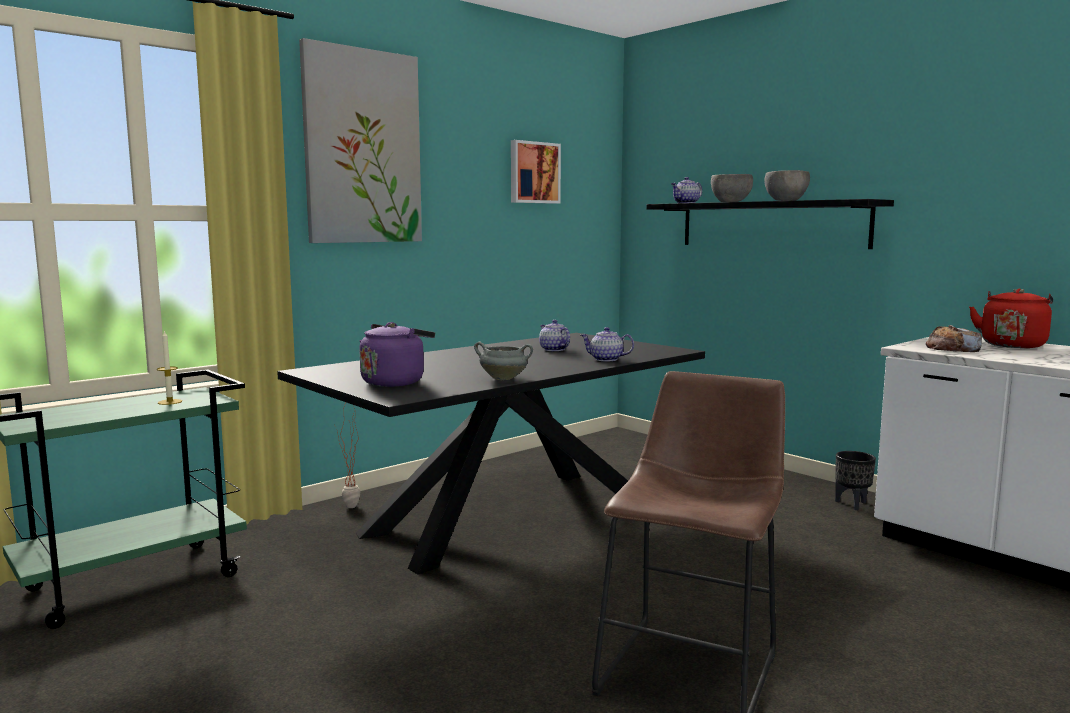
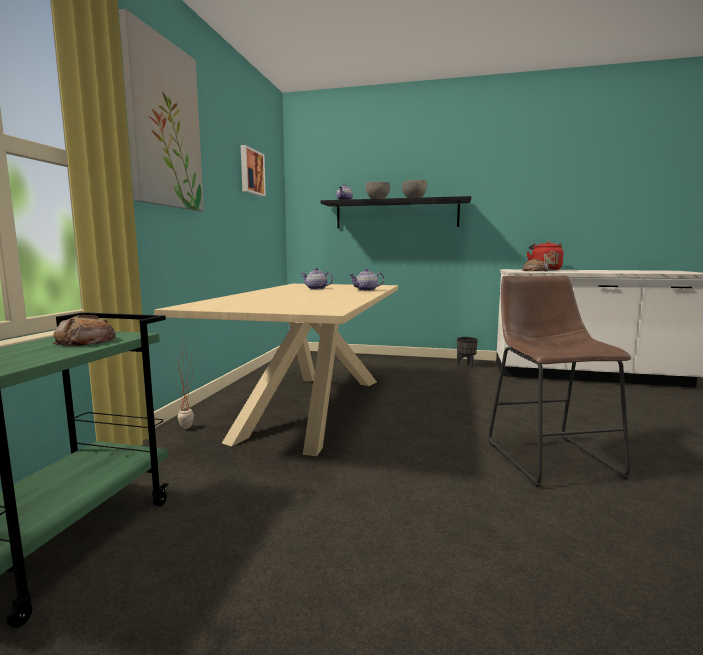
camera: 35 degrees left, 0 degrees up
(170, 402) = (86, 341): candle -> bread
(395, 382) = (286, 306): purple kettle -> none
(504, 379) = (351, 299): grey cooking pot -> none
(508, 516) = (312, 407): black dining table -> beige dining table

